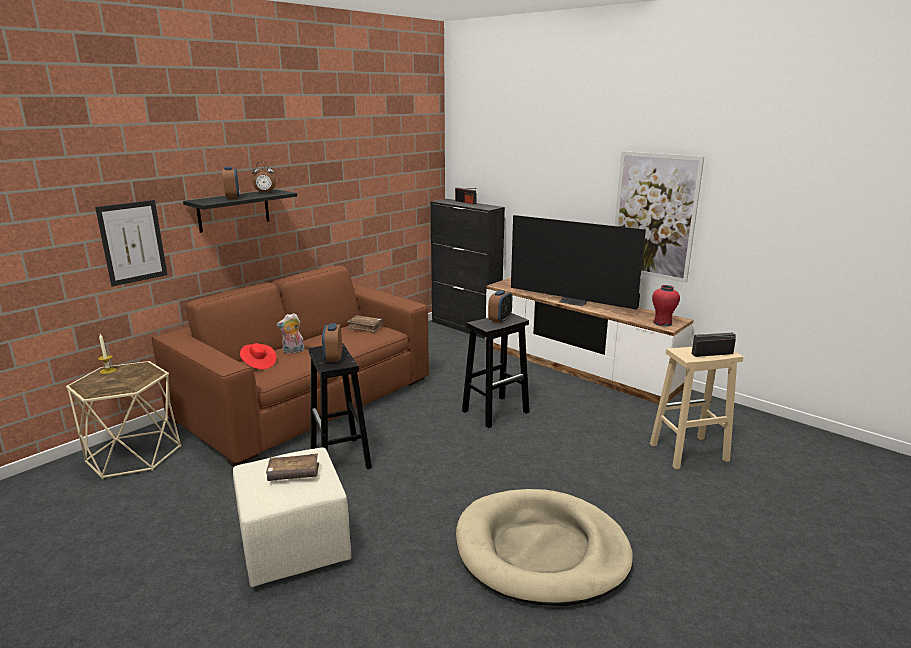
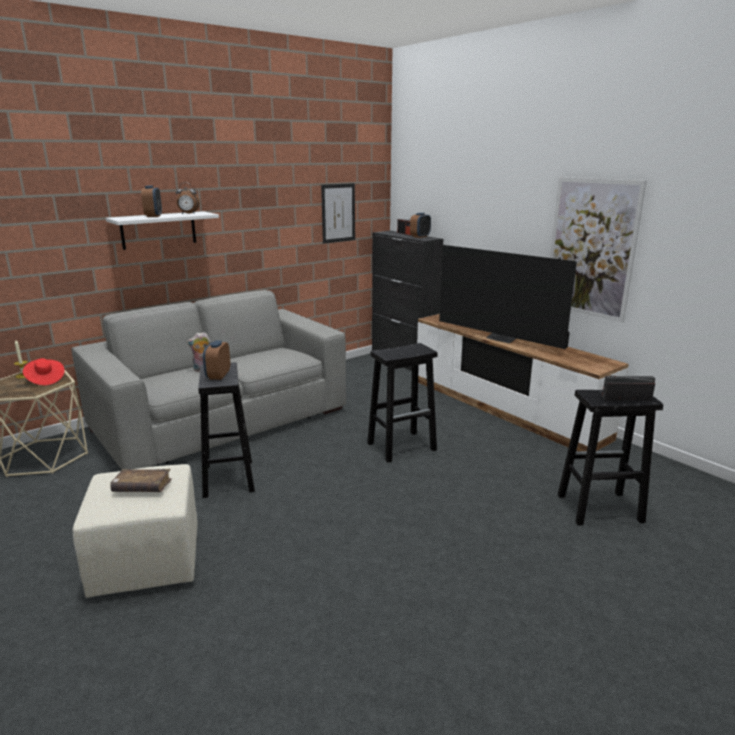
camera: 10 degrees right, 0 degrees up
(132, 242) = (54, 255): picture -> picture (338, 213)
(233, 210) = (158, 230): black shelf -> white shelf
(258, 364) = (164, 379): red hat -> red hat (45, 380)
(307, 399) = (221, 419): brown sofa -> grey sofa
(365, 327) = (282, 352): brown book -> none
(500, 320) = (407, 350): alarm clock -> alarm clock (420, 236)
(541, 551) = (395, 598): beige dog bed -> none
(662, 323) = (591, 365): red vase -> none
(687, 452) = (598, 508): beige stool -> black stool

